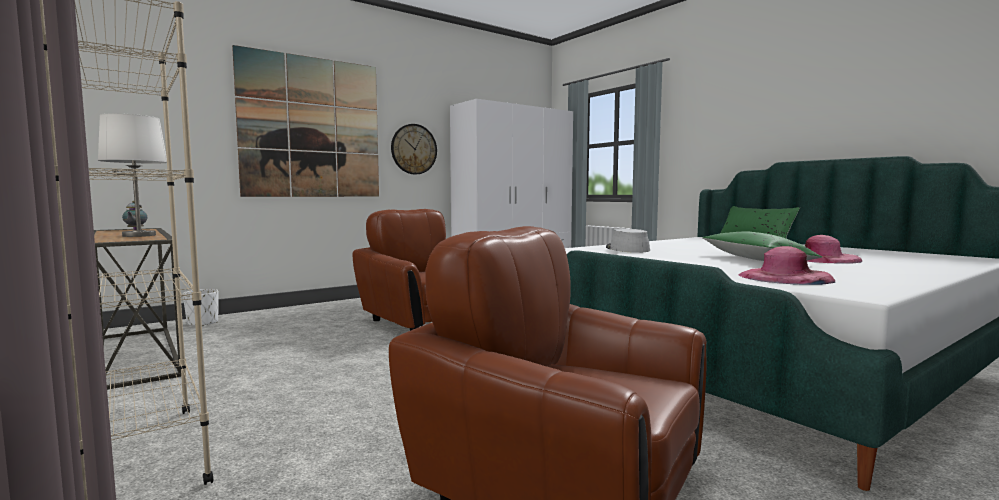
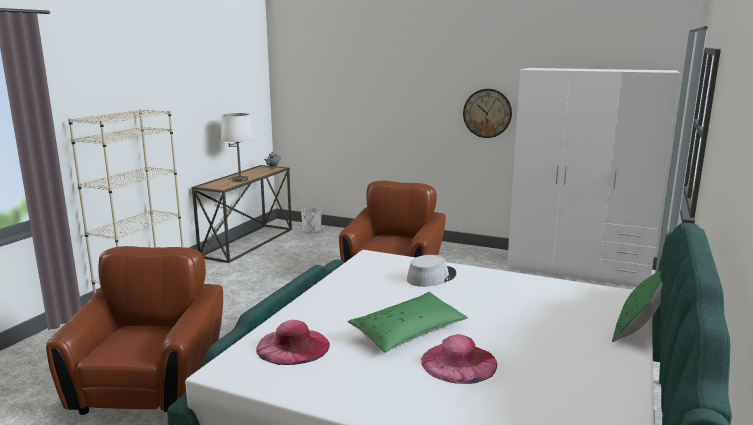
camera: 60 degrees right, 10 degrees up
(311, 127) = (396, 96): picture -> none

